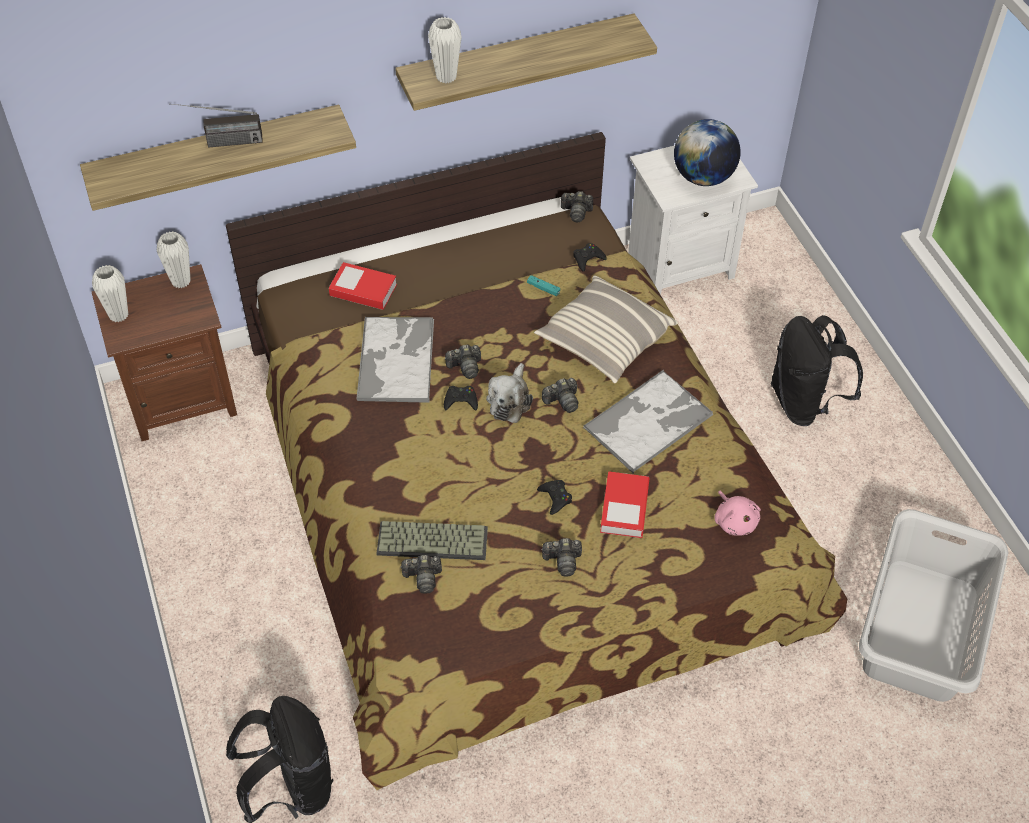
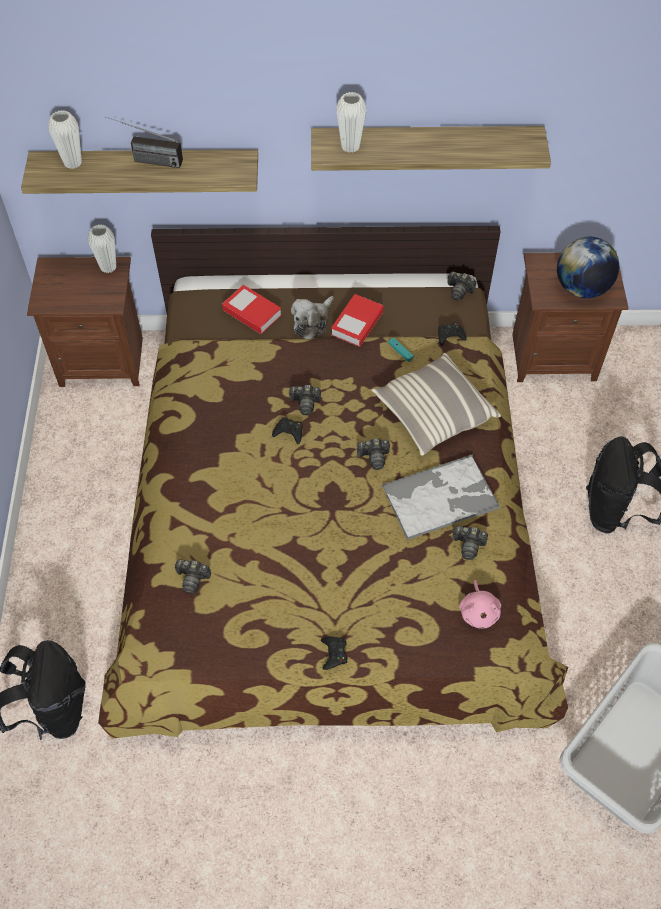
camera: 20 degrees right, 5 degrees up
(118, 315) = (49, 283): white vase -> white vase (73, 163)
(396, 359) = (252, 380): tray -> none
(433, 540) = (215, 548): keyboard -> none
(510, 400) = (330, 444): plush toy -> plush toy (312, 322)
(555, 498) = (331, 542): black game controller -> black game controller (334, 654)
(562, 561) = (314, 601): camera -> camera (468, 545)
(624, 508) = (386, 570): book -> book (357, 323)
(679, 264) = (552, 356): white nightstand -> brown nightstand

